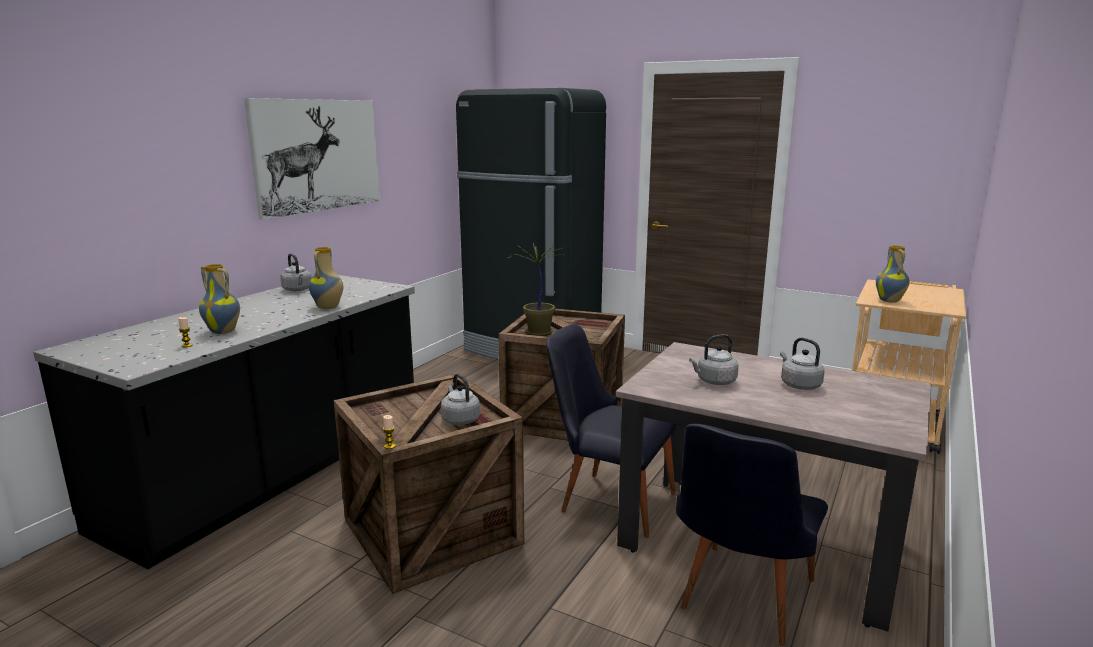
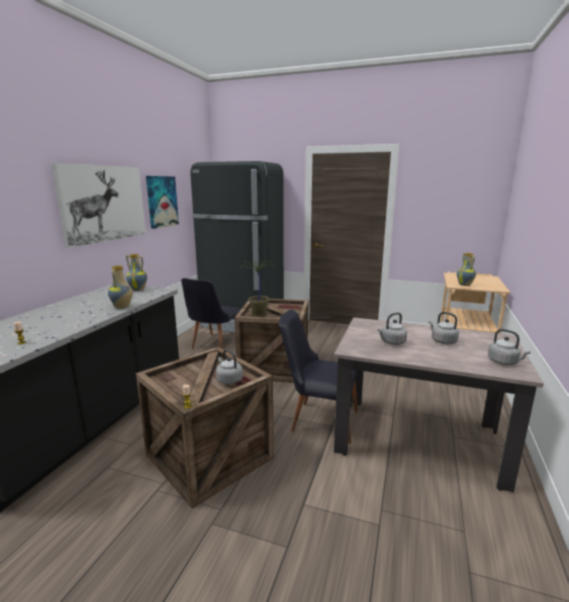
camera: 10 degrees left, 0 degrees up
(224, 331) = (49, 329): vase -> vase (138, 289)
(298, 290) = (96, 295): grey kettle -> grey kettle (504, 362)
(408, 152) = (161, 201): none -> picture
(740, 600) = (420, 482): black chair -> black chair (213, 345)

